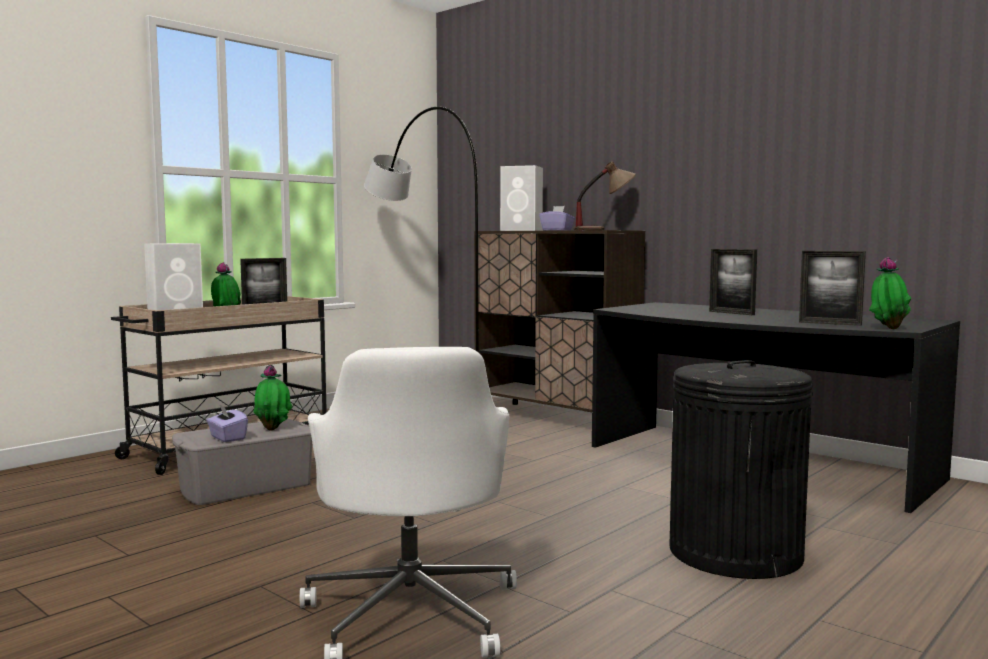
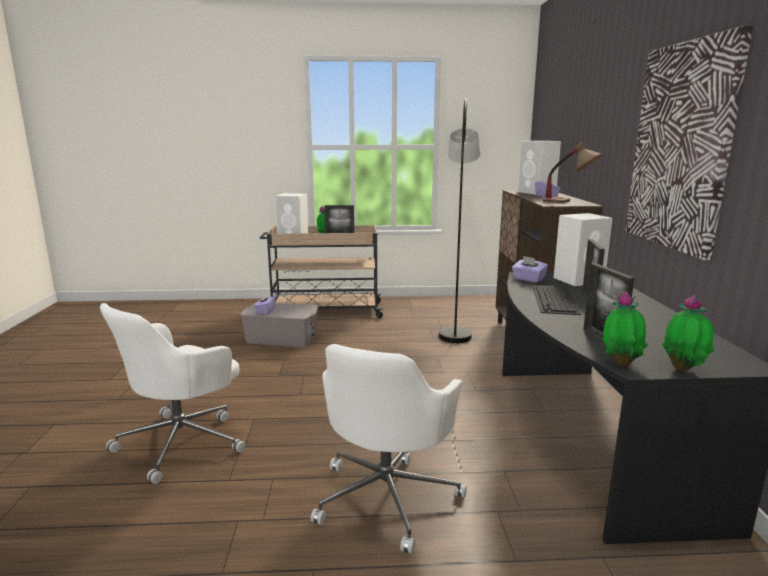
camera: 45 degrees right, 10 degrees up
(273, 429) = (294, 311): potted plant -> potted plant (683, 369)
(633, 310) = (528, 279): none -> purple tissue box
(668, 306) = (579, 280): none -> white speaker
(710, 315) = (555, 300): none -> keyboard
(735, 552) = (387, 496): black trash can -> white office chair
(762, 155) = (681, 147): none -> picture

